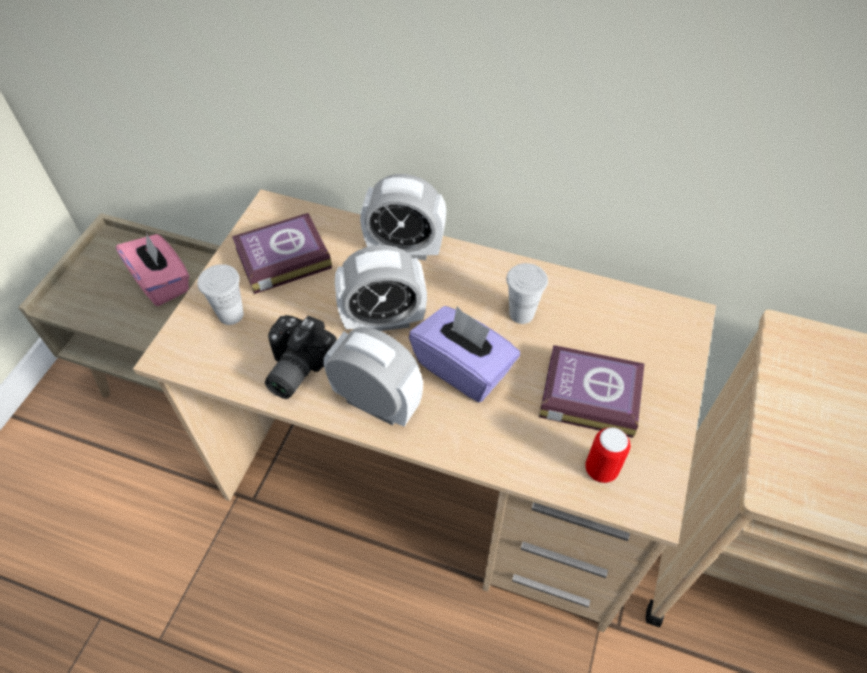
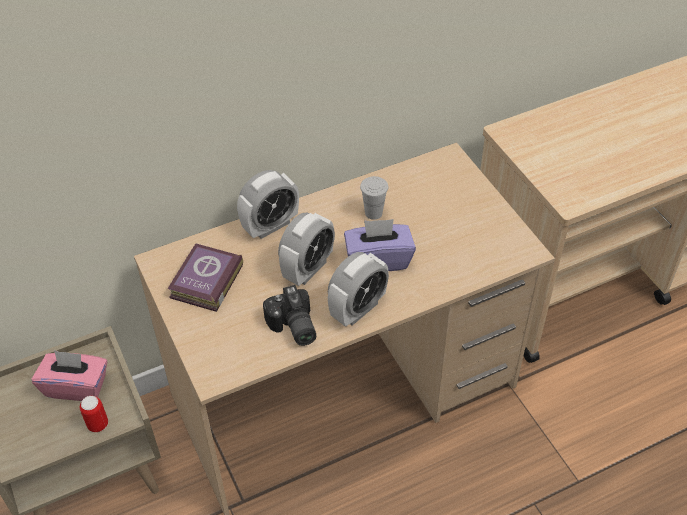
camera: 45 degrees left, 5 degrees down
(231, 315) = (219, 331): white cup -> none
(376, 404) = (358, 309): alarm clock -> alarm clock turned 150 degrees clockwise
(587, 394) = (448, 226): book -> none
(601, 469) = (492, 254): can -> can (98, 424)

